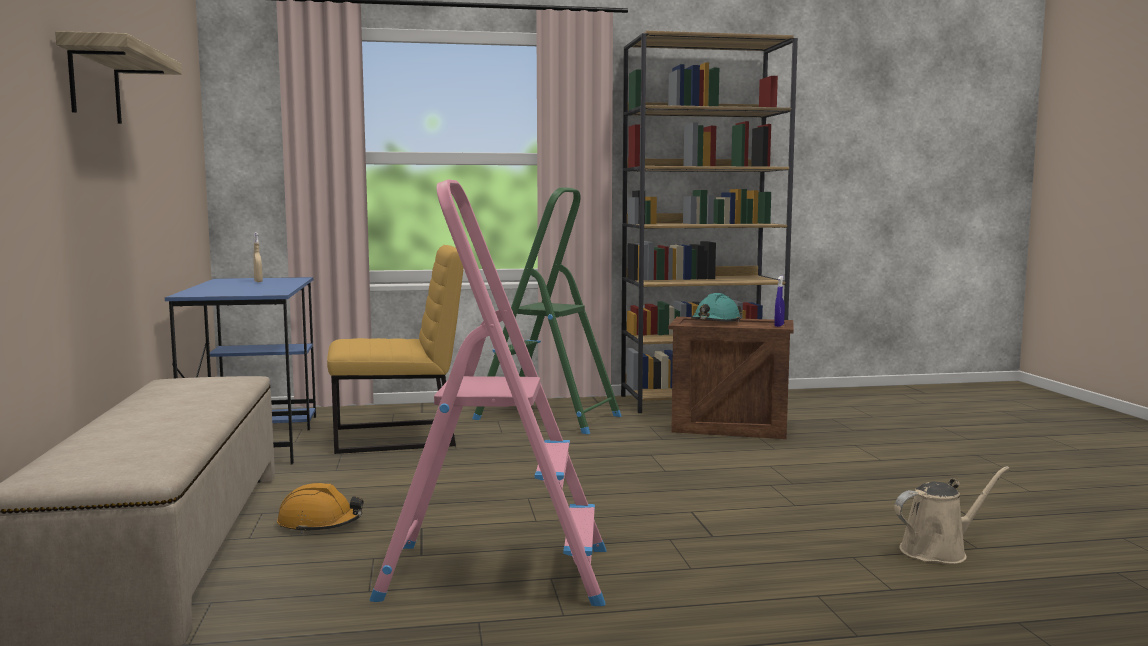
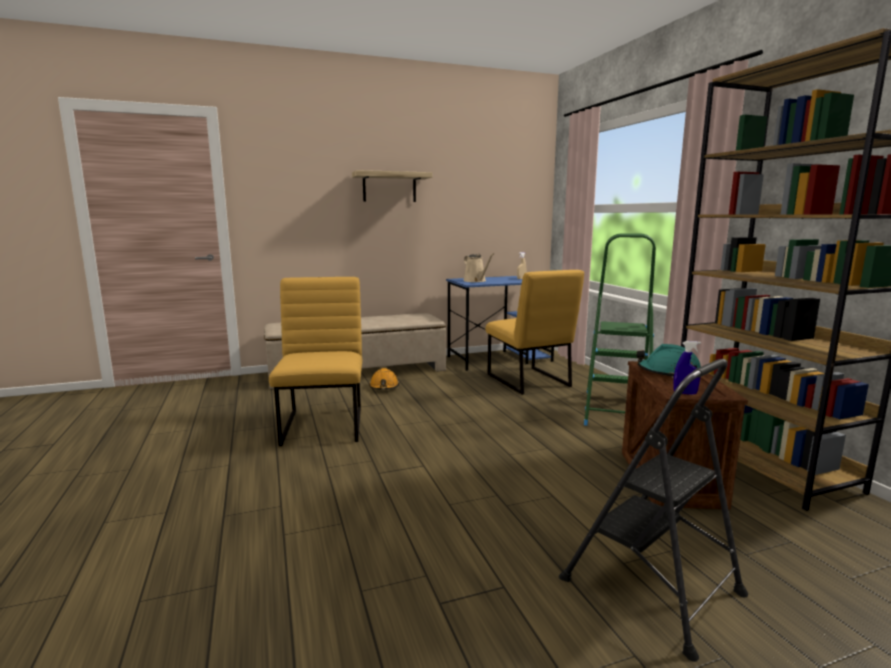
camera: 80 degrees right, 5 degrees up
(498, 573) = (324, 424): pink step ladder -> yellow chair
(911, 457) = (655, 588): none -> black step ladder
(938, 551) = (353, 566): beige watering can -> beige watering can (476, 281)

